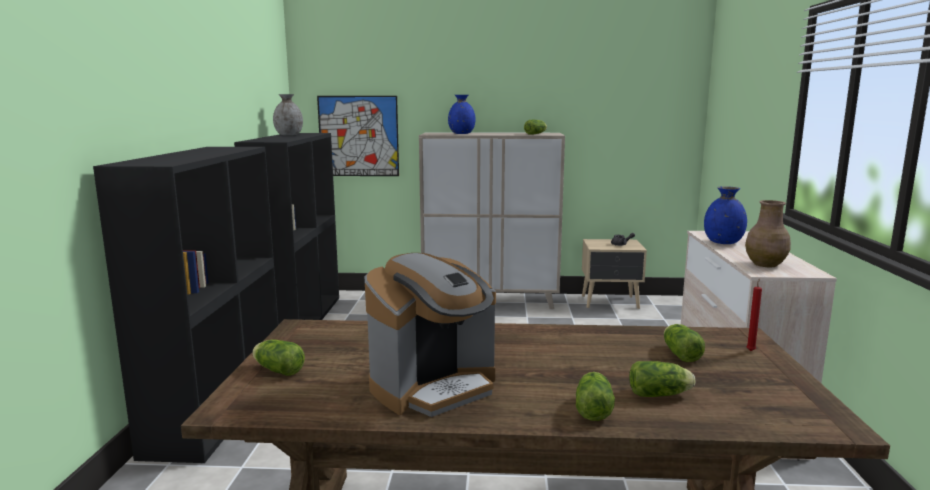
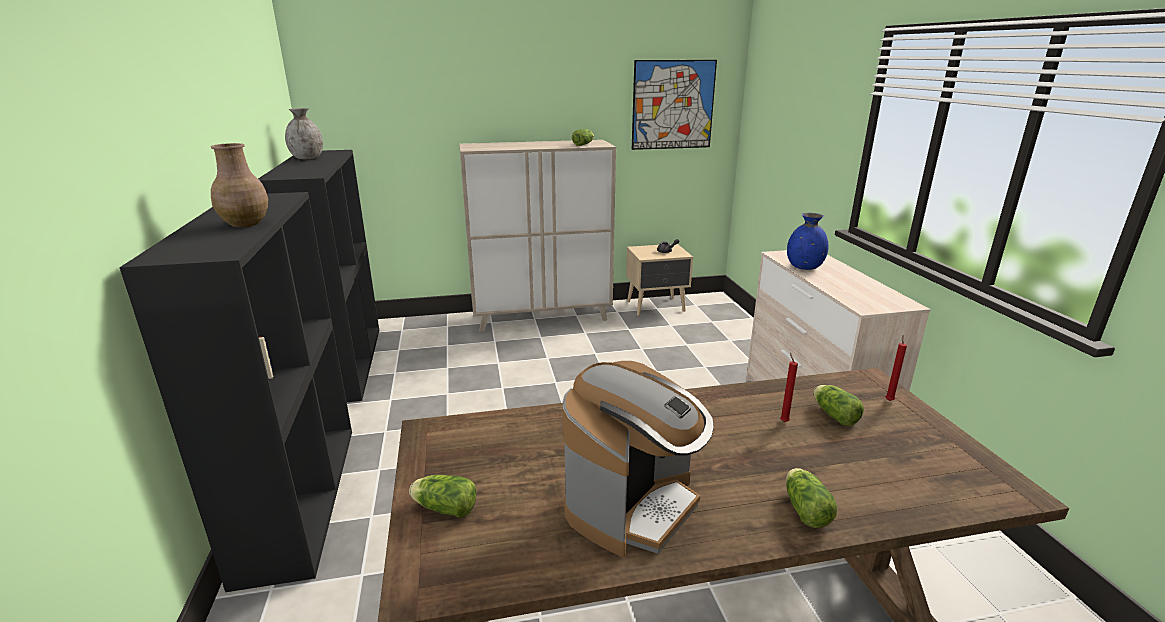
camera: 15 degrees left, 10 degrees up
(358, 136) = (382, 150): picture -> picture (673, 105)
(461, 133) = (504, 146): blue vase -> none
(623, 353) = (783, 421): none -> red candle
(661, 394) = (851, 476): lettuce -> none
(766, 264) = (862, 296): brown vase -> brown vase (246, 224)

